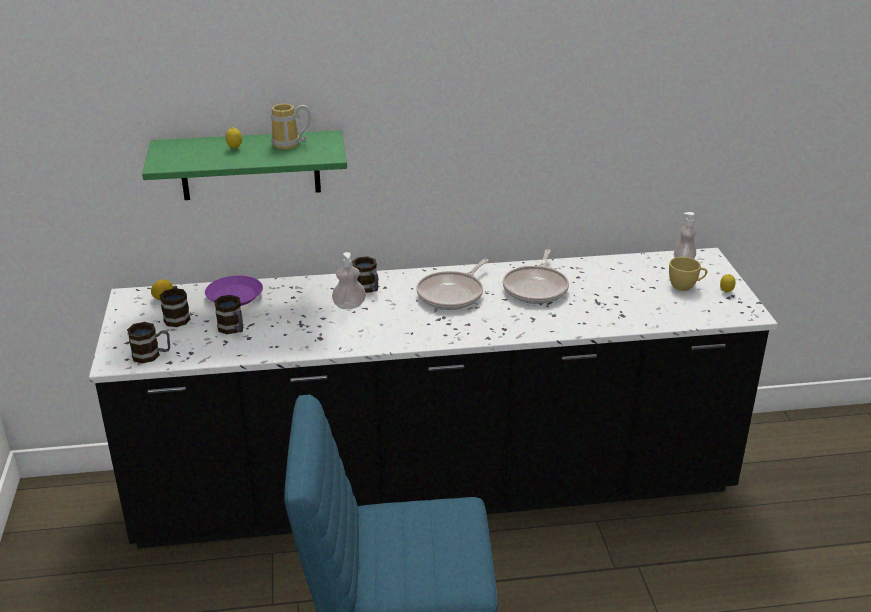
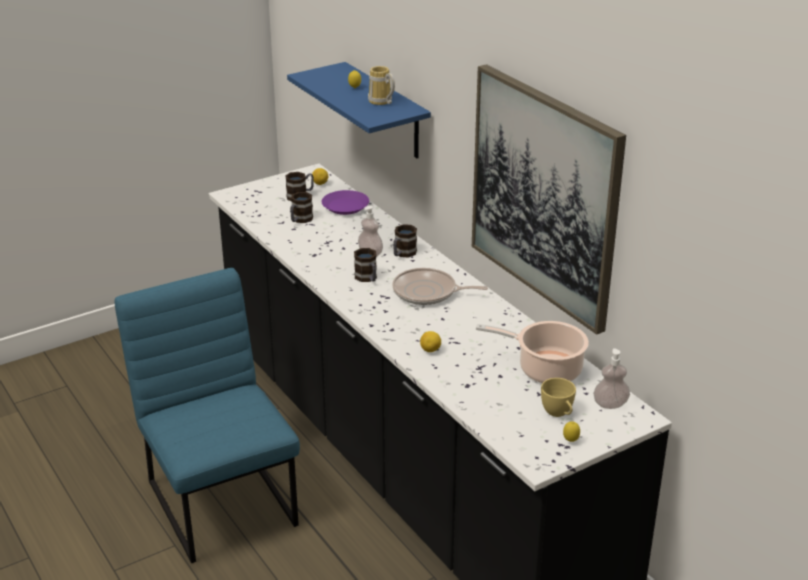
camera: 65 degrees right, 0 degrees up
(152, 355) = (246, 203): mug -> mug (367, 278)
(250, 165) = (386, 111): green shelf -> blue shelf
(536, 288) = (476, 330): frying pan -> none
(538, 136) = (544, 195): none -> picture
(554, 318) = (430, 350): none -> lemon
(619, 274) = (545, 369): none -> cooking pot

